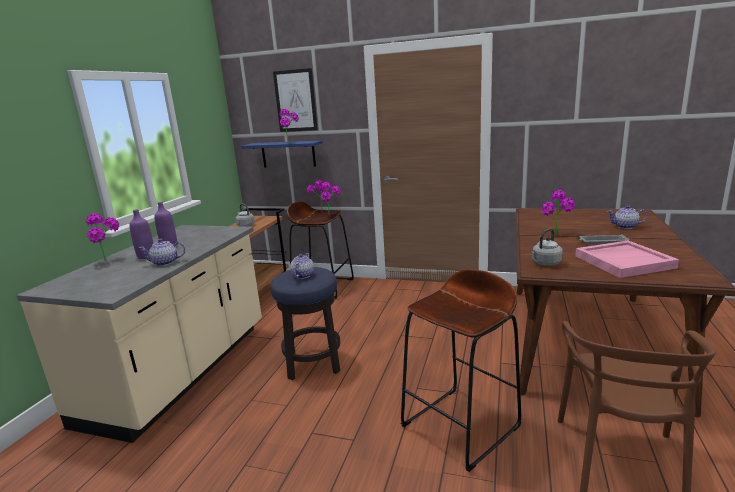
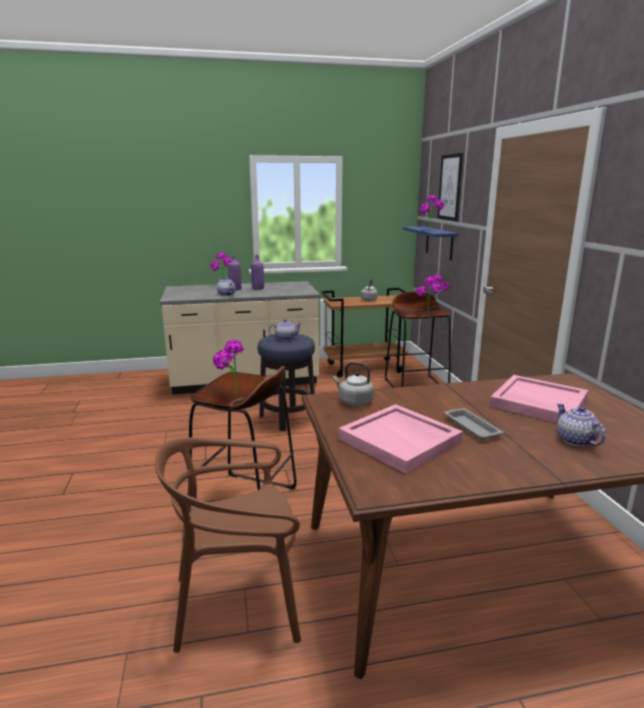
camera: 60 degrees right, 0 degrees up
(556, 235) = (467, 401): potted plant -> potted plant (229, 396)
(566, 222) = (537, 403): none -> pink tray

